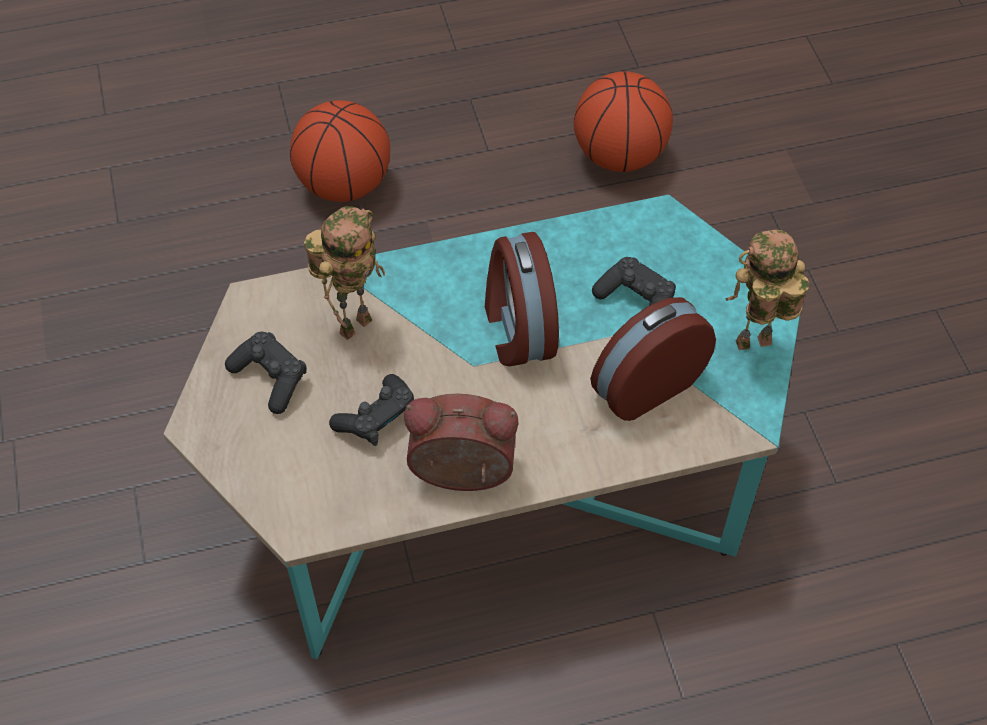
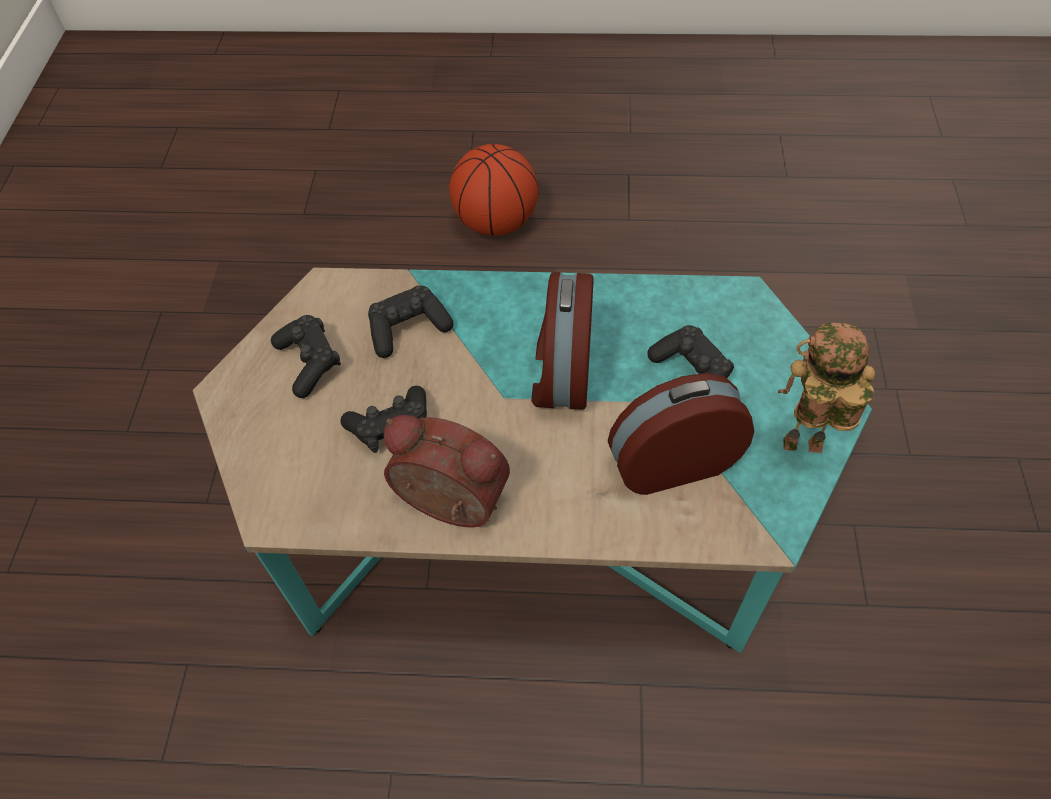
camera: 20 degrees right, 0 degrees up
(354, 322) = (408, 329): toy robot -> black game controller
(619, 156) = (744, 248): basketball -> none

